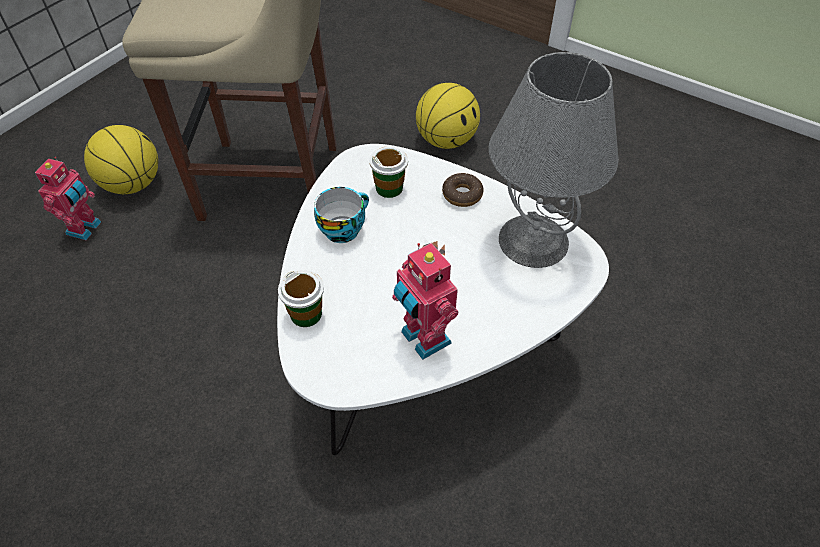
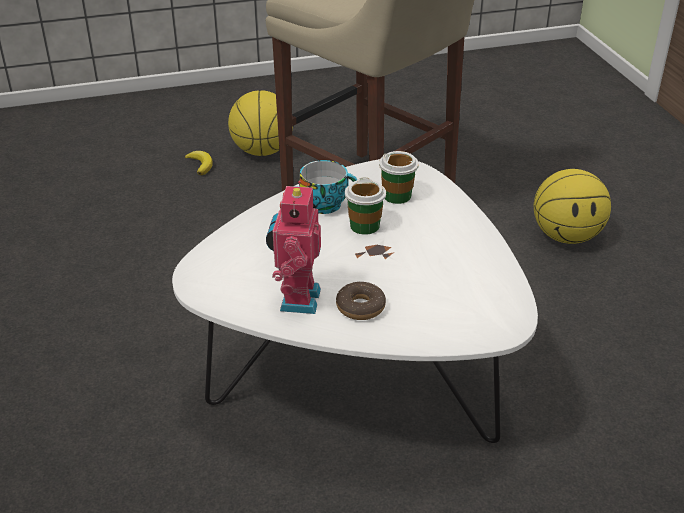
camera: 40 degrees right, 15 degrees down
(86, 229) = (200, 164): toy robot -> banana
(306, 314) = (233, 240): cup -> cup (364, 226)
(462, 194) = (454, 228): donut -> donut (360, 307)
(534, 240) = (477, 287): grey table lamp -> none

